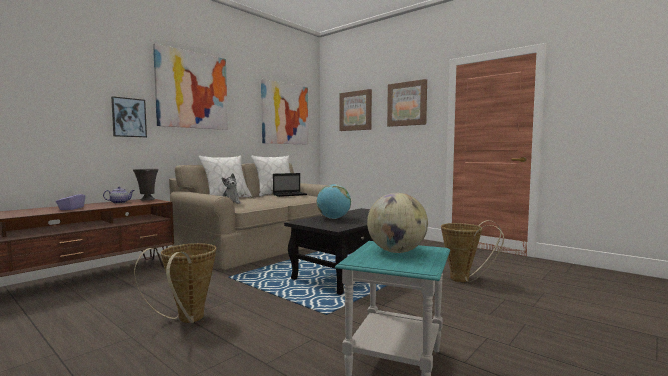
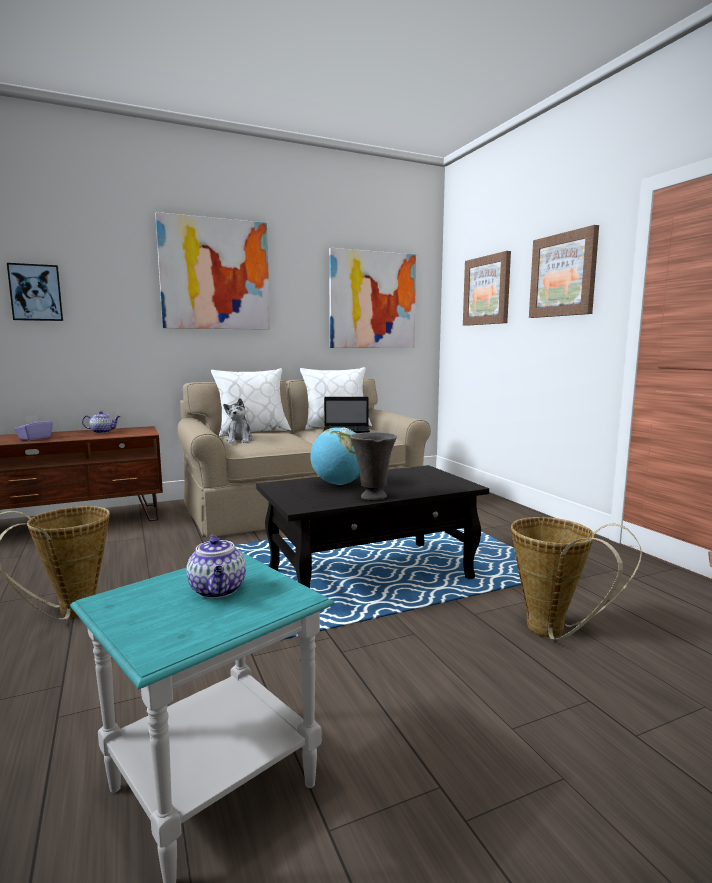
camera: 25 degrees right, 5 degrees up
(129, 117) = (124, 318): picture -> picture (36, 292)
(147, 200) = (141, 429): grey vase -> grey vase (372, 497)
(397, 252) = (218, 590): globe -> teapot

